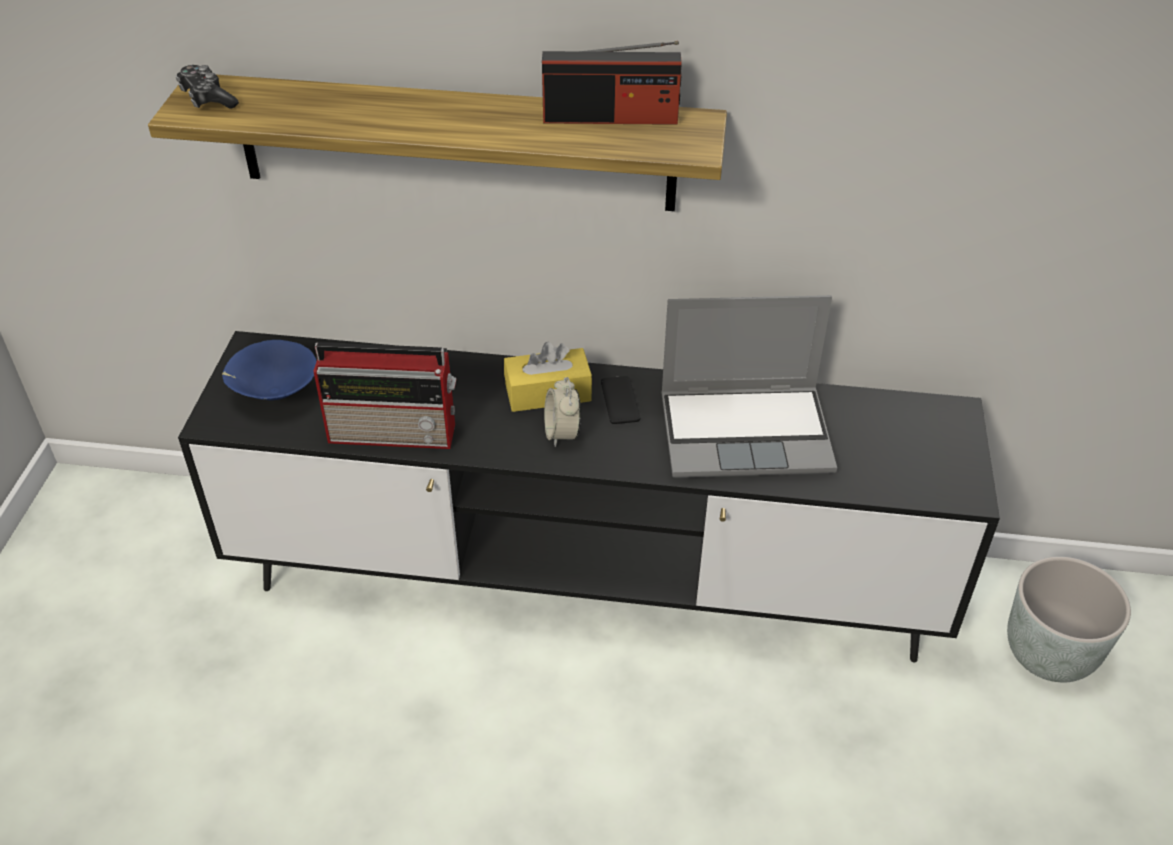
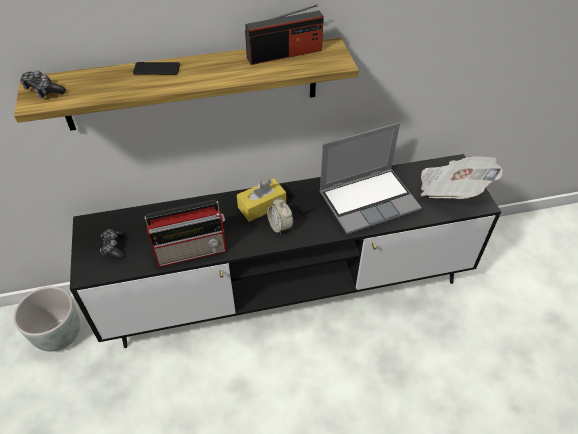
camera: 20 degrees left, 5 degrees up
(274, 393) = (114, 247): blue bowl -> game controller
(391, 100) = (156, 69): none -> phone
(919, 456) = (452, 190): none -> newspaper
(1048, 653) = (505, 261): grey planter -> grey planter (59, 334)

